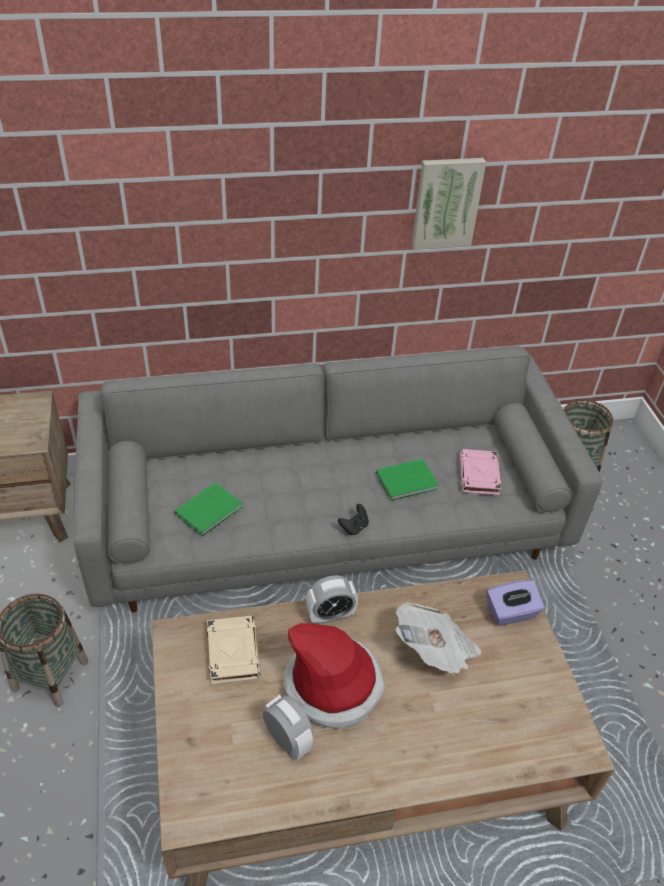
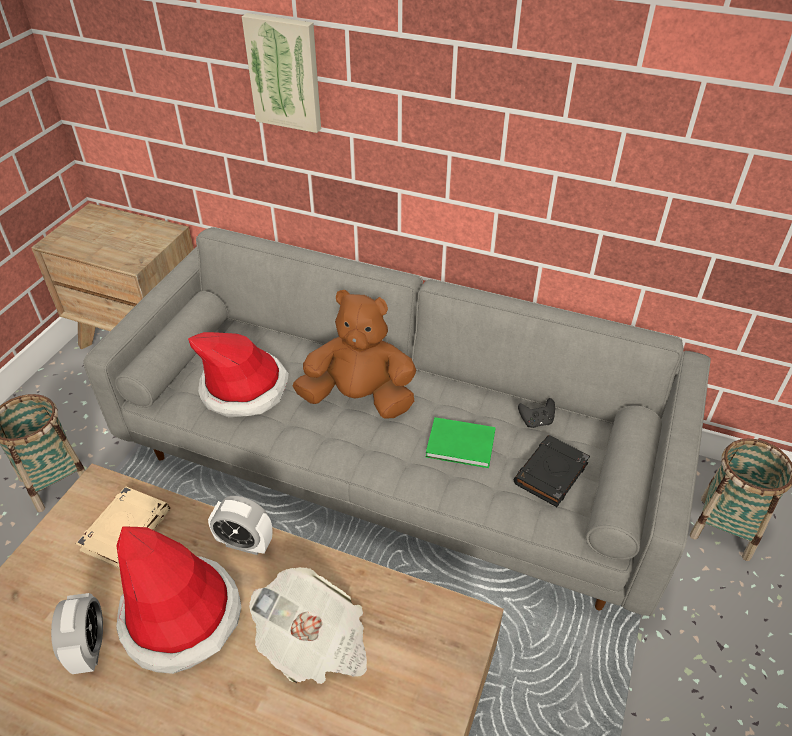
camera: 35 degrees right, 0 degrees up
(211, 510) = (244, 388): green book -> hat
(307, 480) = (359, 398): none -> brown plush toy
(354, 527) = (363, 467): black game controller -> black game controller (536, 421)
(446, 202) = (612, 118): picture -> picture (285, 72)
(479, 475) = (551, 474): pink book -> black book
(511, 613) = (440, 649): purple tissue box -> none

